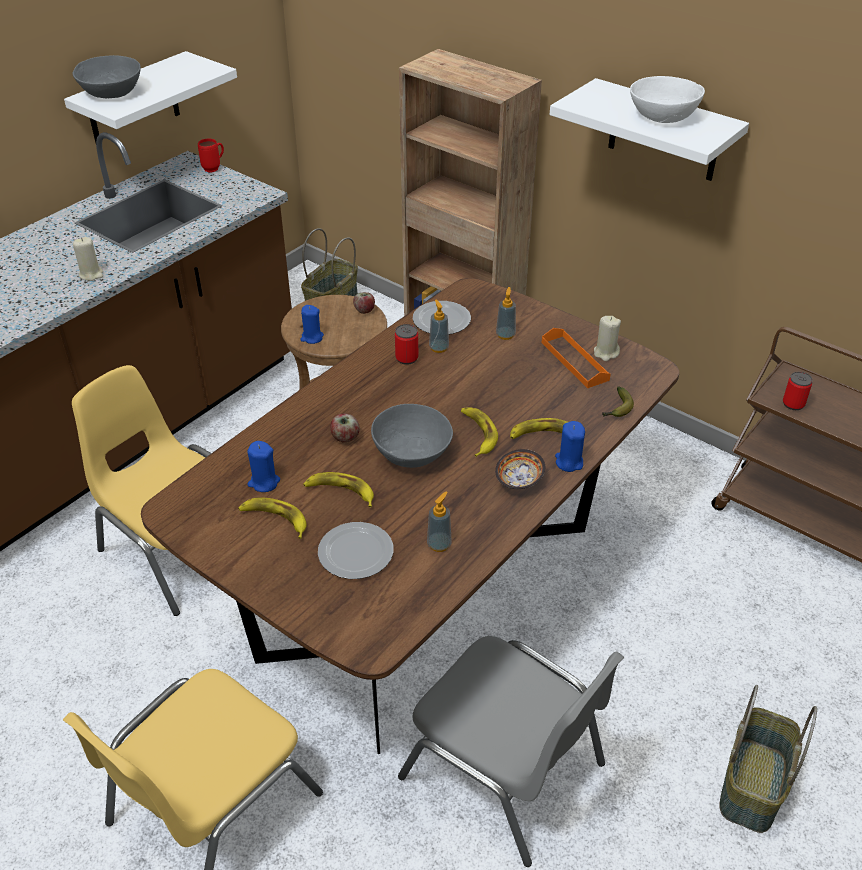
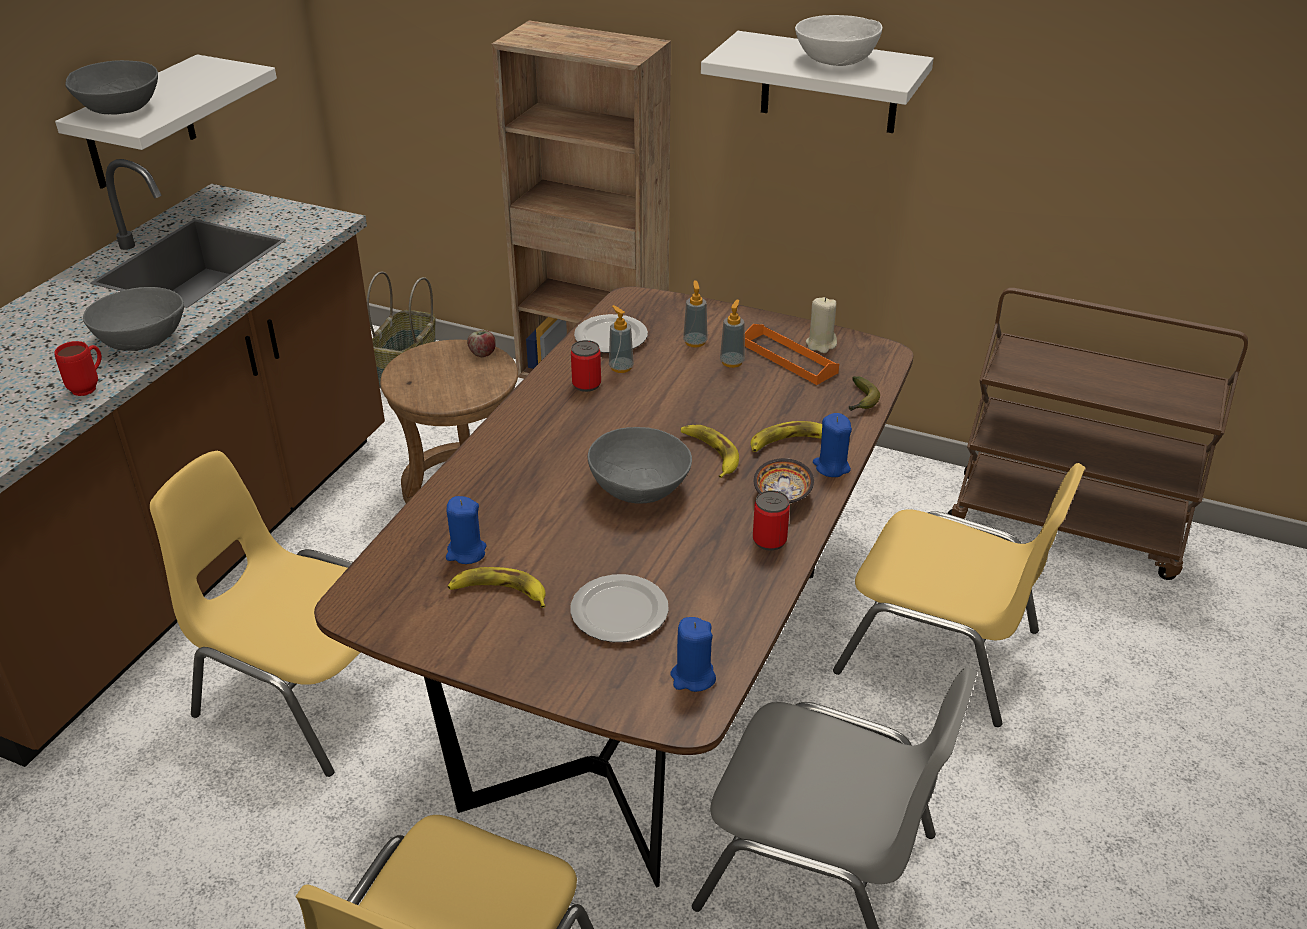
camera: 15 degrees left, 5 degrees down
(91, 274) = (141, 339): beige candle -> grey bowl
(214, 168) = (257, 199): red mug -> red mug (89, 387)
(312, 337) = (427, 394): blue candle -> blue candle (692, 677)
(340, 492) = (569, 546): banana -> none
(345, 438) = (549, 485): apple -> none
(439, 544) = (718, 583): soap dispenser -> soap dispenser (732, 362)
(666, 615) = (941, 652): none -> yellow chair
(754, 786) = (1110, 821): basket -> none
(793, 404) = (1033, 376): can -> can (769, 540)

